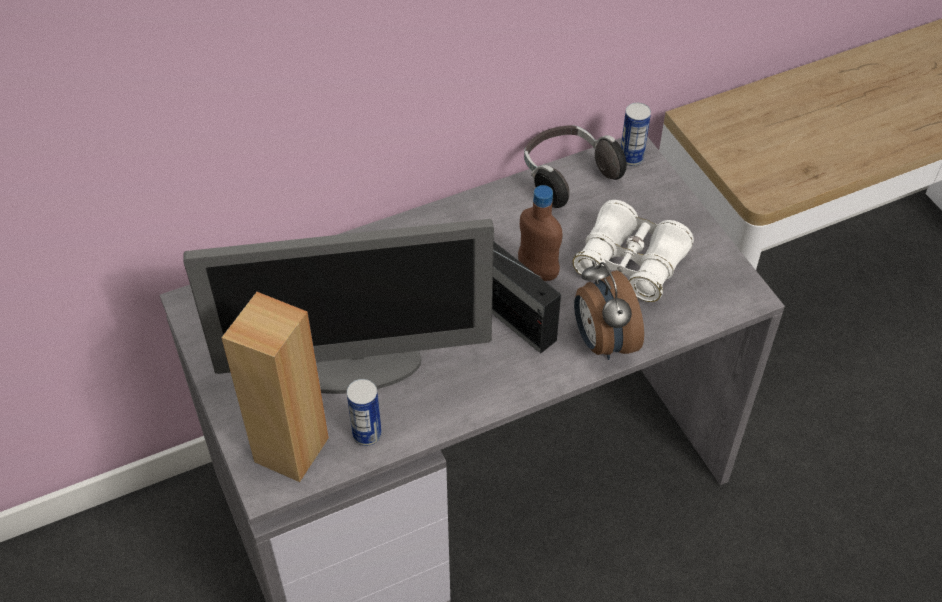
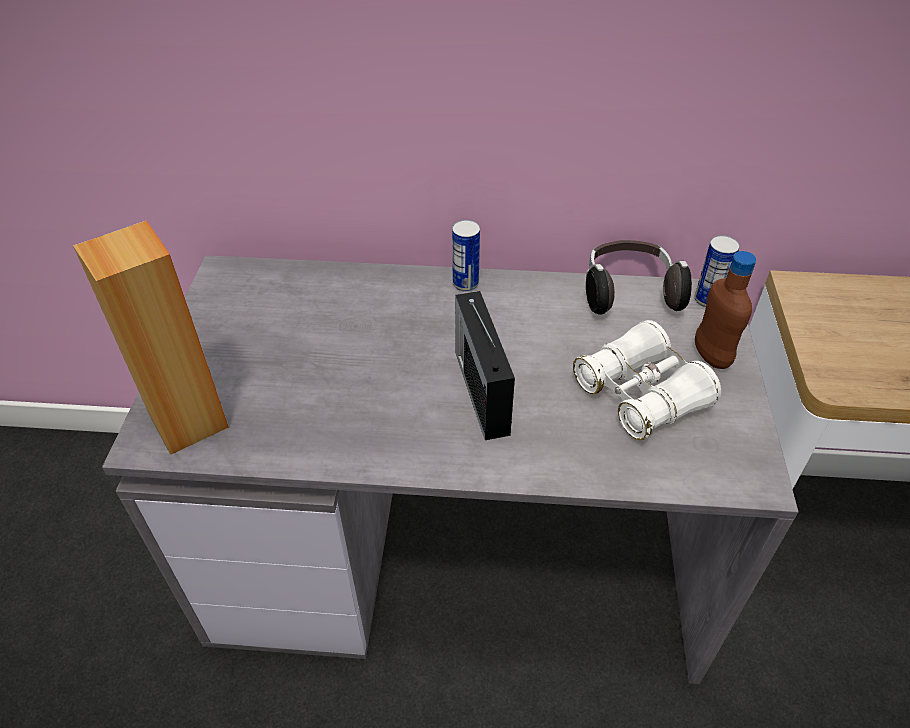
camera: 30 degrees right, 5 degrees down
(356, 367) = (305, 376): monitor -> none
(367, 434) = (263, 440): can -> can (465, 283)
(537, 271) = (539, 363): brown bottle -> brown bottle (711, 356)
(602, 341) = (557, 457): alarm clock -> none

